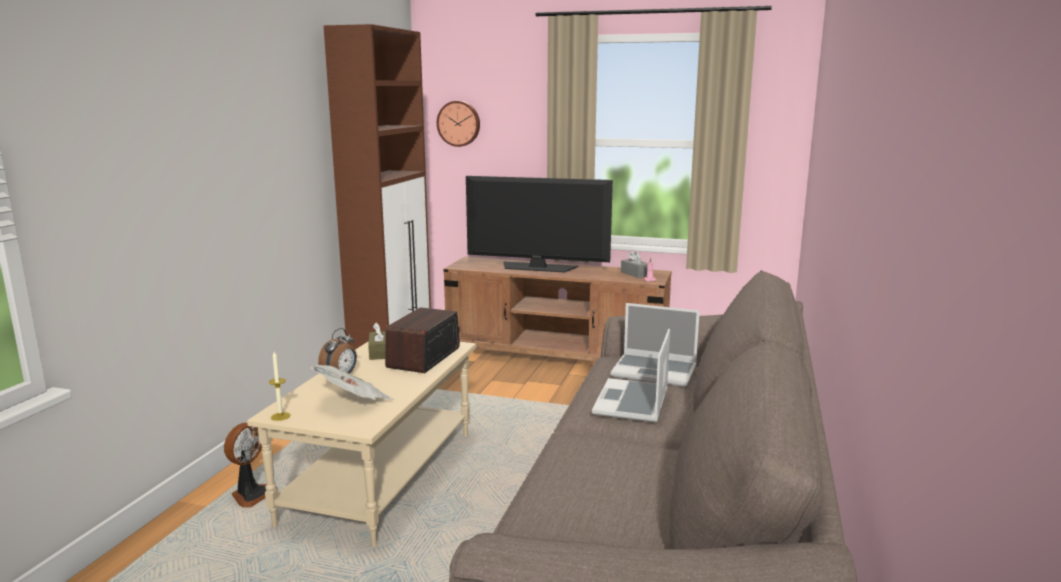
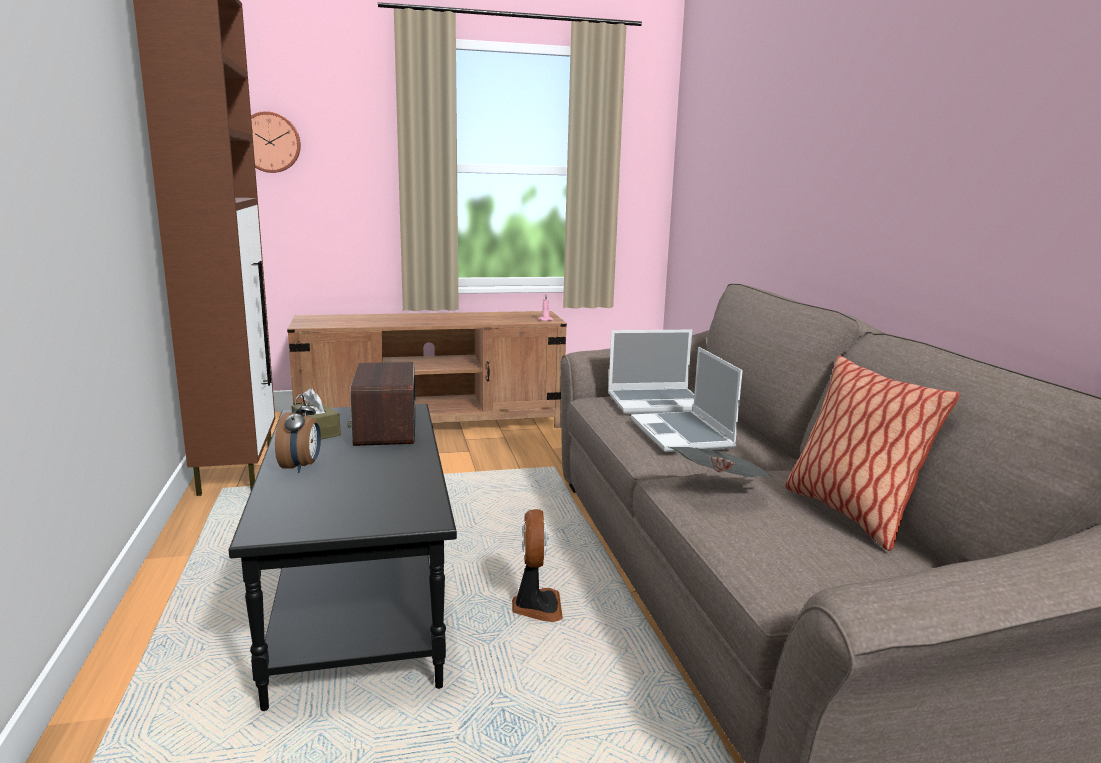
camera: 30 degrees left, 0 degrees up
(251, 495) = (178, 677): fan -> fan (536, 606)
(280, 416) = (281, 532): candle -> none
(354, 402) = (367, 492): newspaper -> newspaper (719, 489)
(382, 477) = (361, 600): beige coffee table -> black coffee table
(537, 267) = (405, 318): television -> none
(635, 274) = (521, 316): grey tissue box -> none
(664, 497) = (850, 514): none -> pillow

